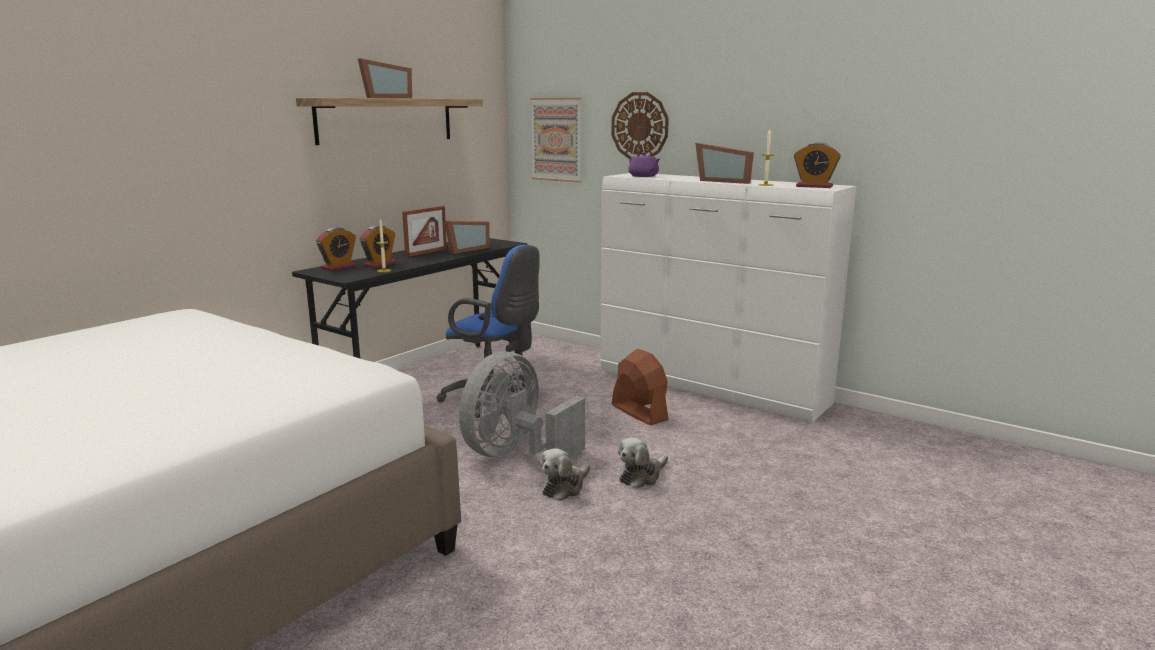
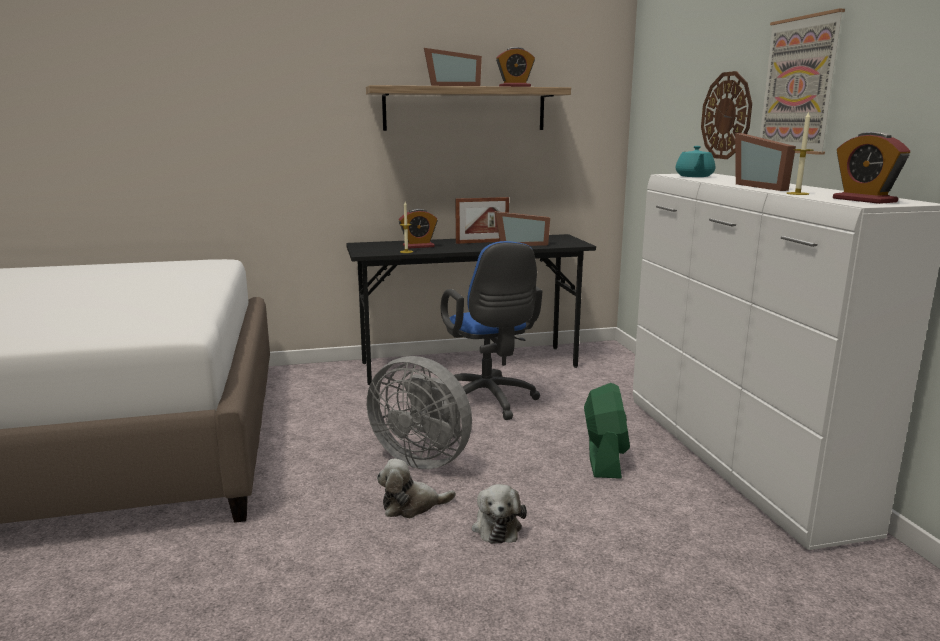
camera: 40 degrees right, 0 degrees up
(338, 267) = (384, 244): alarm clock -> alarm clock (515, 87)
(515, 454) = (423, 458): grey fan -> grey fan turned 135 degrees counterclockwise
(556, 139) = (660, 133): picture -> picture (799, 85)
(639, 412) = (604, 459): brown fan -> green fan
(641, 476) = (496, 526): plush toy -> plush toy turned 90 degrees counterclockwise
(643, 176) = (694, 176): purple teapot -> turquoise teapot

